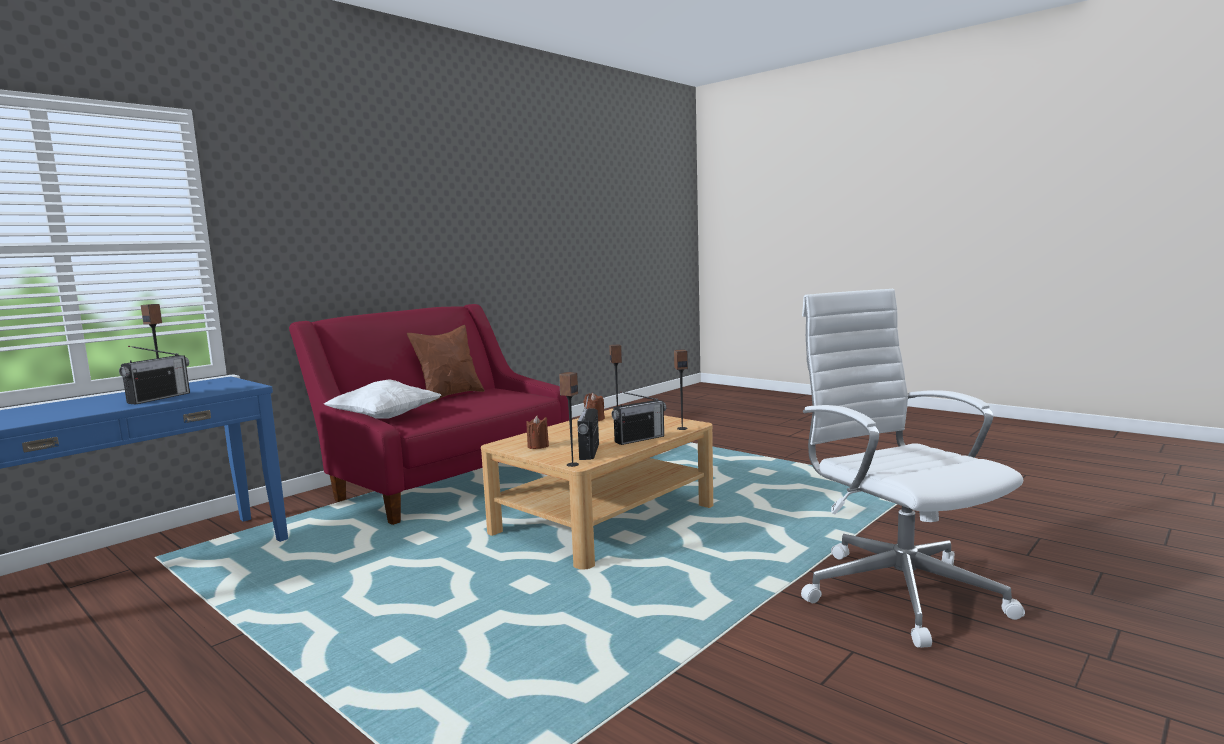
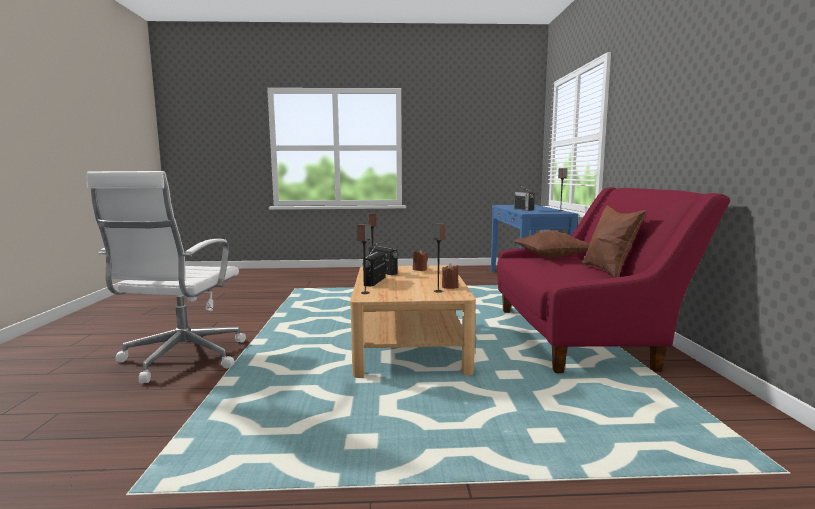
camera: 135 degrees right, 0 degrees up
(385, 418) = (551, 258): white pillow -> brown pillow
(898, 590) = (181, 359): white office chair -> white office chair turned 75 degrees clockwise

